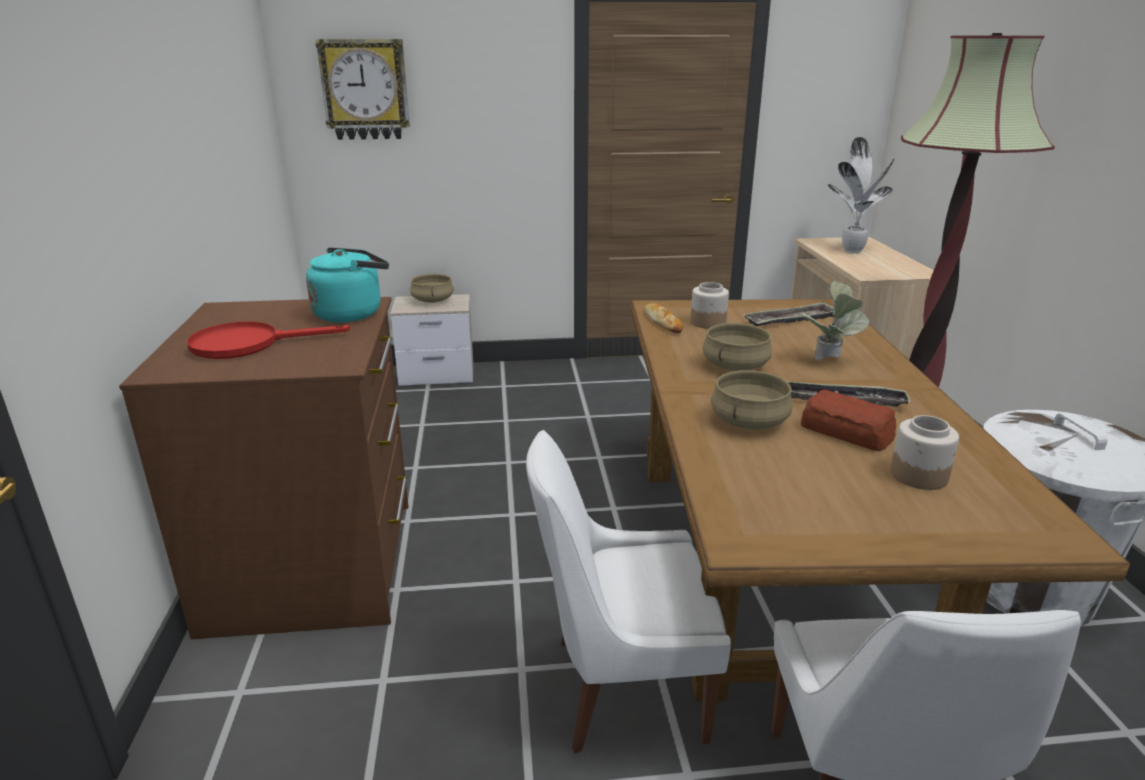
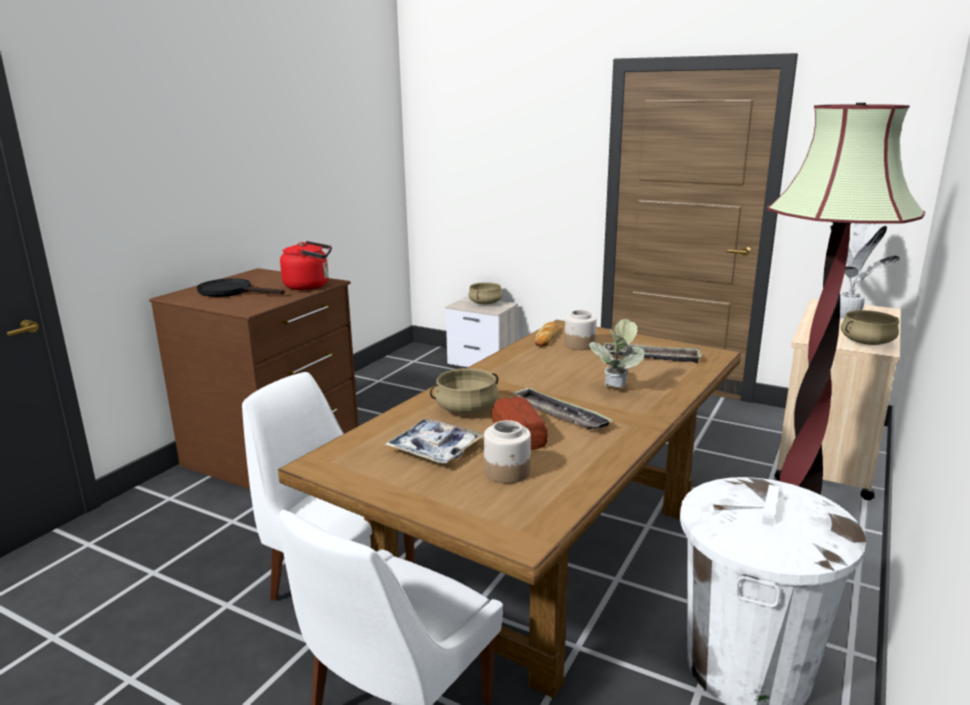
camera: 35 degrees right, 5 degrees down
(248, 344) = (232, 292): red frying pan -> black frying pan
(352, 313) = (310, 286): turquoise kettle -> red kettle
(365, 90) = (459, 139): wall clock -> none
(735, 366) = (534, 376): beige cooking pot -> beige cooking pot (867, 342)
(812, 476) = (435, 449): none -> tray

